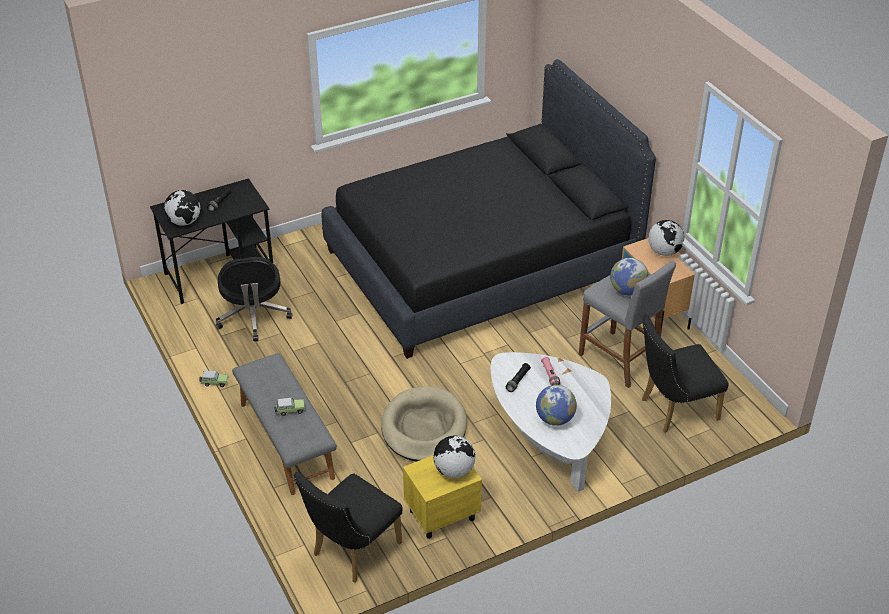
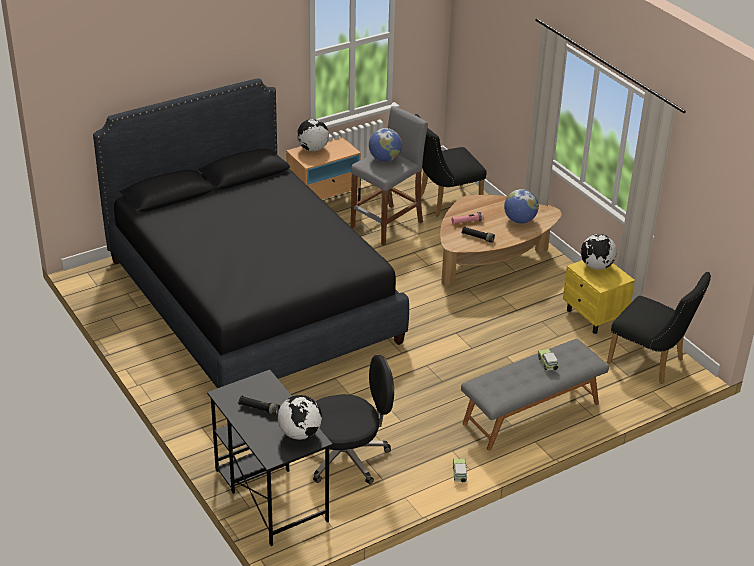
camera: 95 degrees left, 5 degrees down
(424, 428) = (494, 329): beige dog bed -> none
(549, 438) = (491, 262): white coffee table -> brown coffee table
(673, 410) = (444, 202): black chair -> black chair turned 90 degrees clockwise

